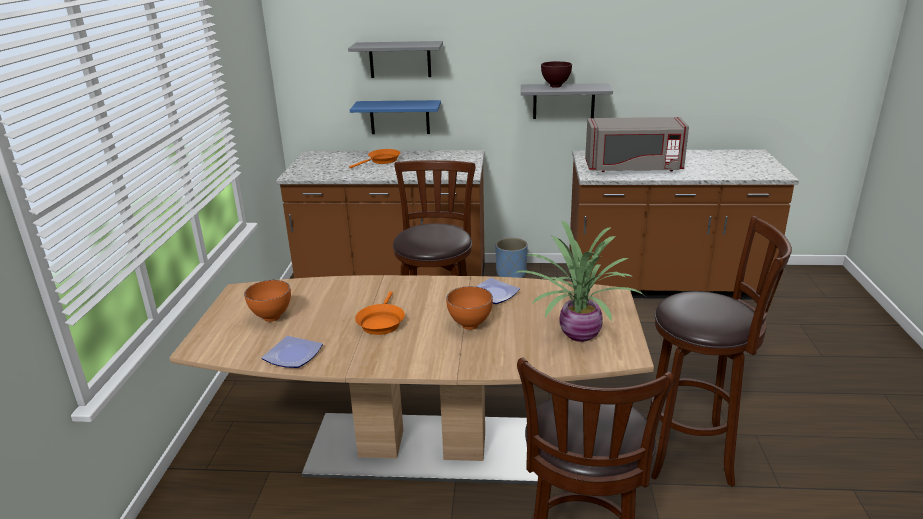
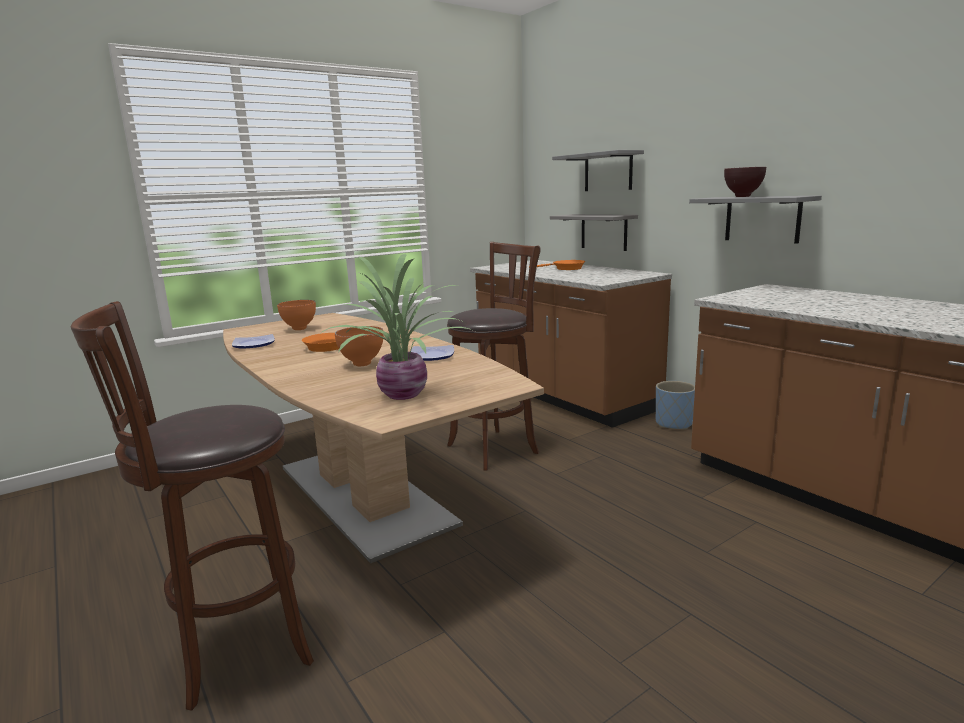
camera: 50 degrees right, 10 degrees down
(399, 117) = (604, 232): blue shelf -> grey shelf
(633, 168) = (792, 301): grey microwave -> none
(693, 452) = (540, 643): brown stool -> none

